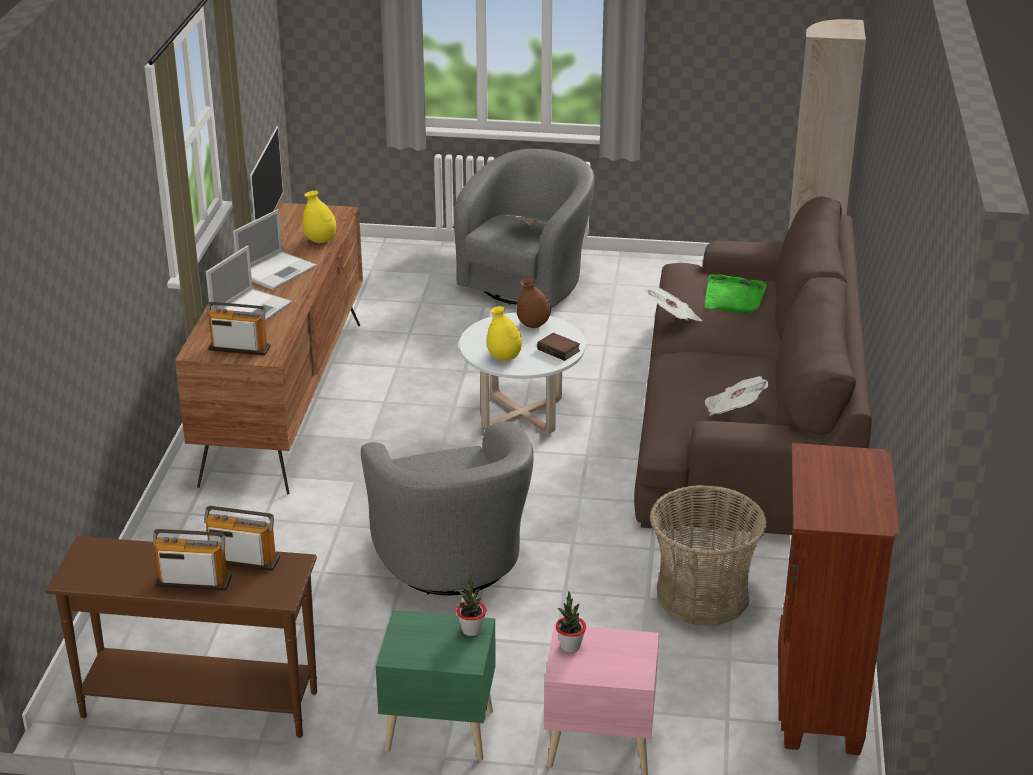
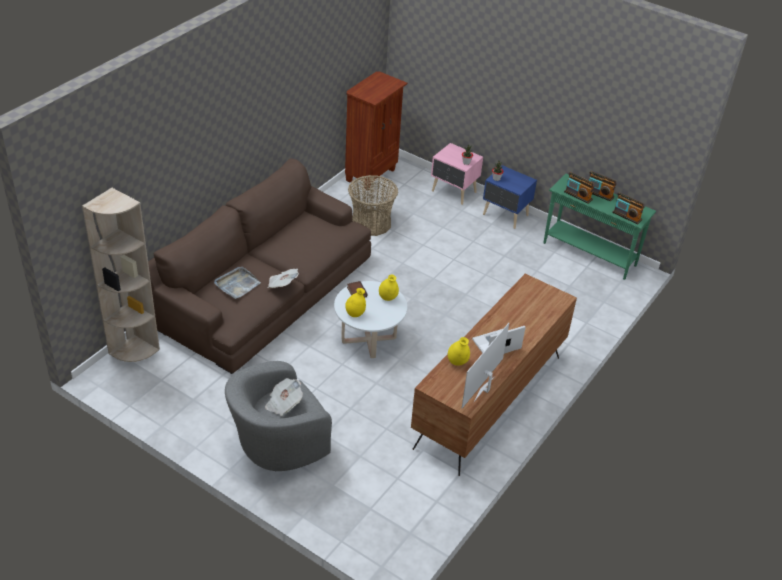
camera: 155 degrees left, 10 degrees up
(197, 706) = (590, 254): brown console table -> green console table
(239, 348) = (541, 292): radio -> radio (626, 216)
(252, 309) = (523, 318): laptop -> none
(438, 729) = (505, 216): green nightstand -> blue nightstand
(451, 562) = (460, 273): grey armchair -> none
(533, 325) = (355, 314): brown vase -> yellow vase
(733, 409) = (313, 224): newspaper -> none
(734, 297) = (237, 284): green tray -> grey tray

